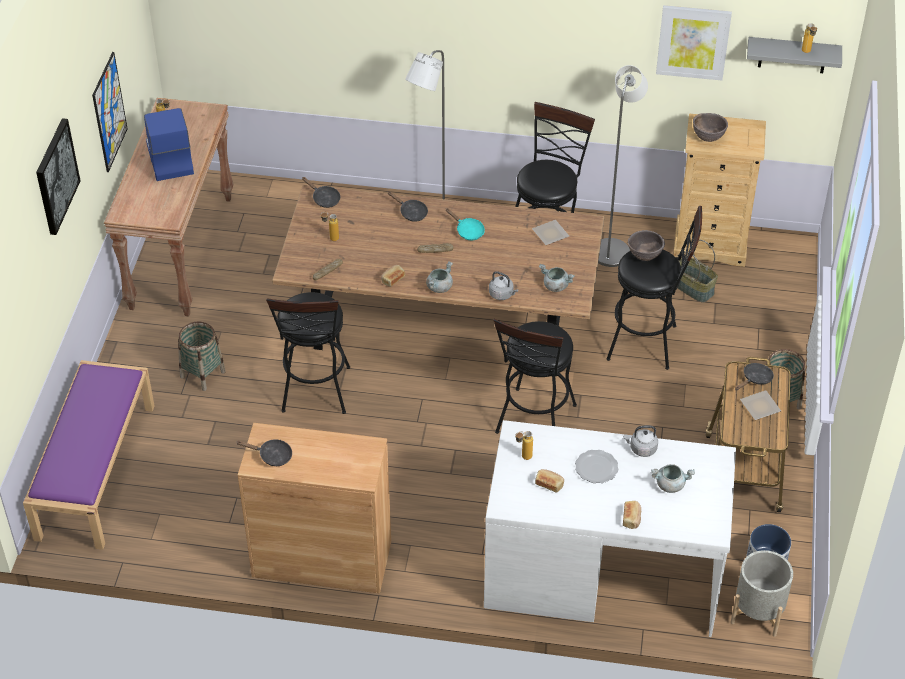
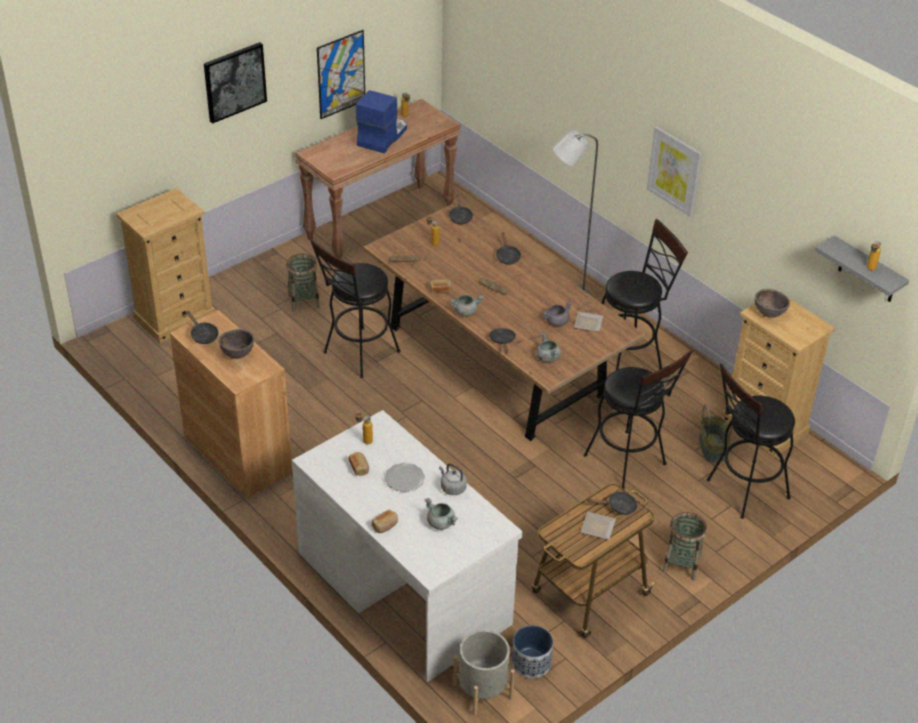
camera: 40 degrees right, 5 degrees down
(95, 470) = (175, 317): purple bench -> beige dresser
(467, 231) = (531, 289): turquoise frying pan -> none
(502, 294) = (502, 341): grey kettle -> black frying pan
(524, 249) = (556, 322): none -> grey cooking pot
(533, 424) = (478, 463): black stool -> black stool (742, 491)
(613, 248) = (683, 385): grey floor lamp -> none
(644, 256) = (637, 375): brown bowl -> brown bowl (238, 355)
(693, 42) = (791, 221): picture -> picture (674, 170)

